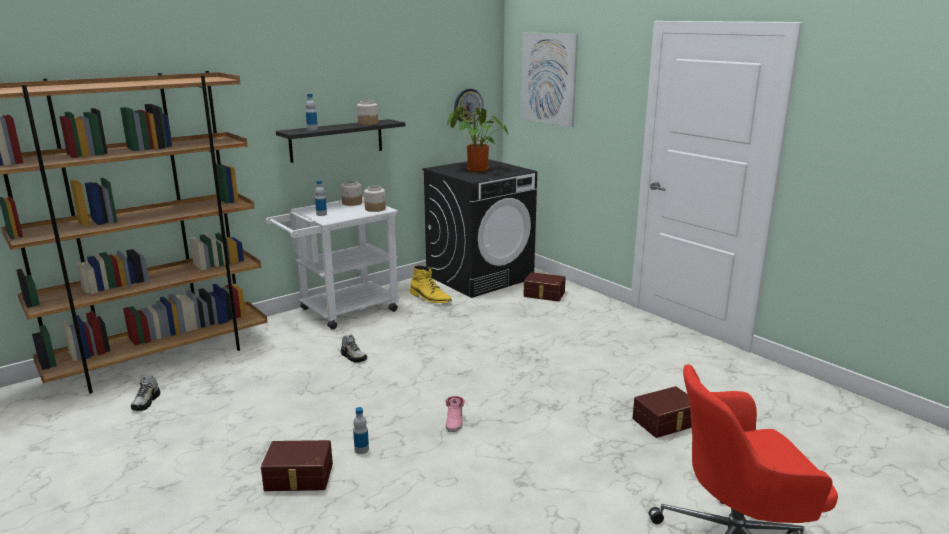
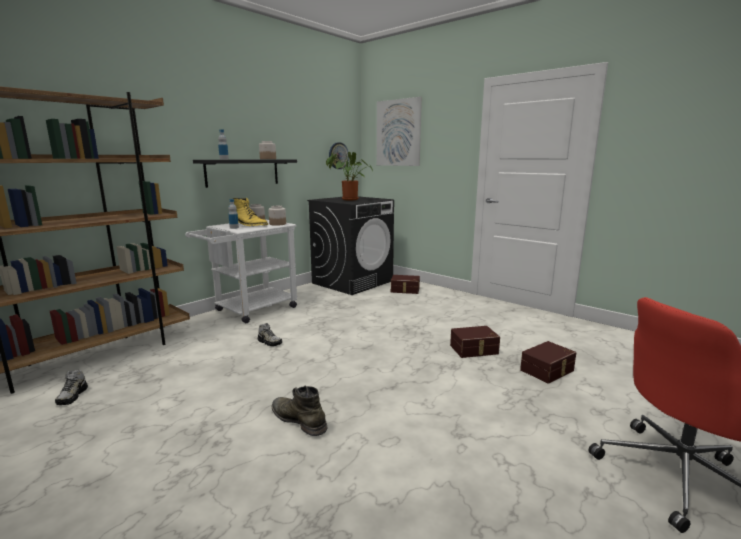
camera: 10 degrees left, 5 degrees down
(299, 477) = (241, 455): brown storage box -> brown storage box (474, 350)
(361, 449) = (298, 420): bottle -> green boot
(430, 298) = (320, 297): yellow boot -> yellow boot (248, 225)
(454, 421) = (375, 386): pink shoe -> none

